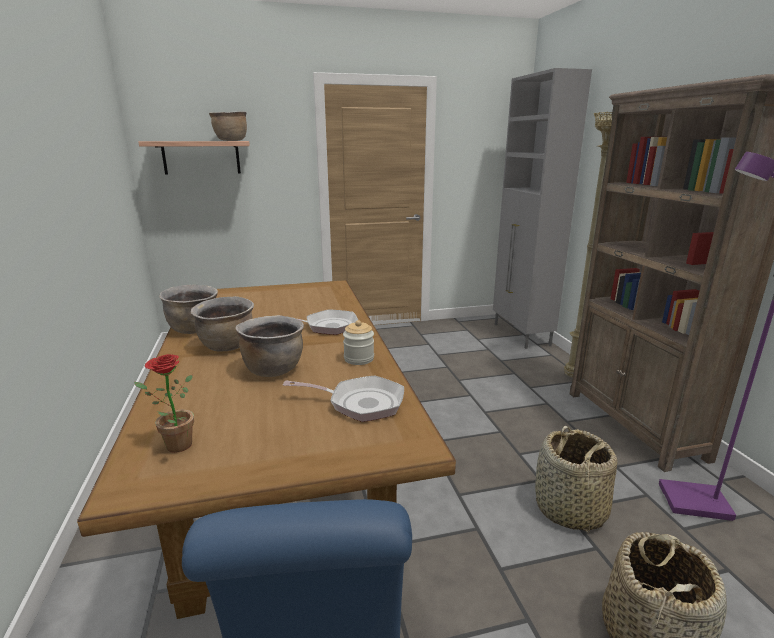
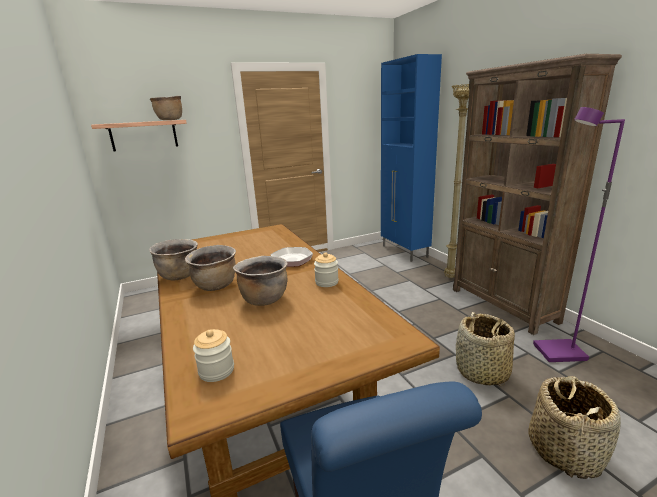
camera: 10 degrees left, 0 degrees up
(173, 445) = (216, 371): potted plant -> jar
(360, 403) = (347, 315): frying pan -> none
(521, 335) = (404, 252): grey cabinet -> blue cabinet

